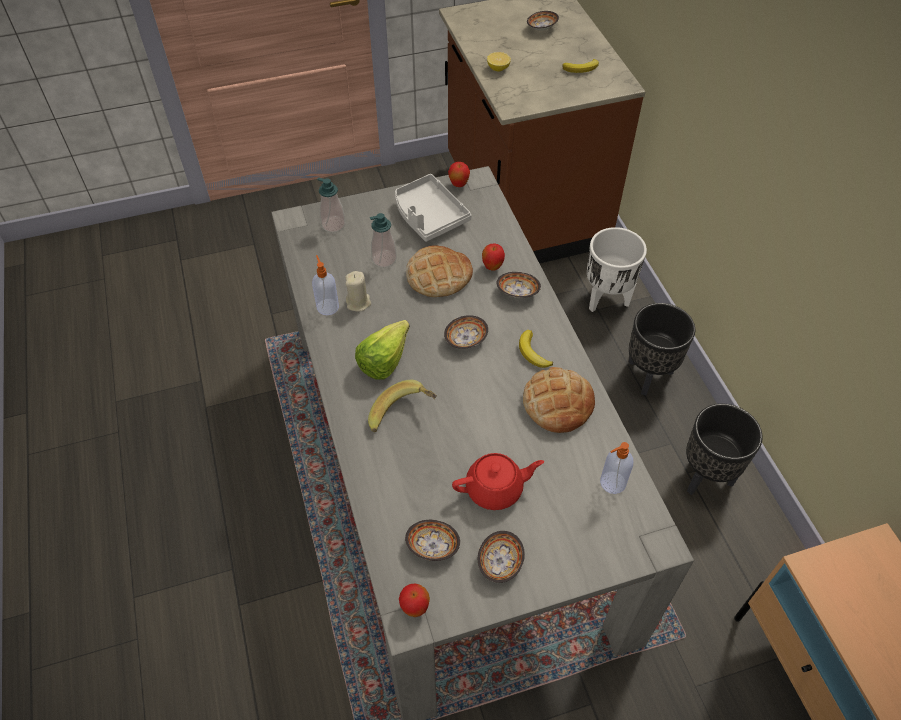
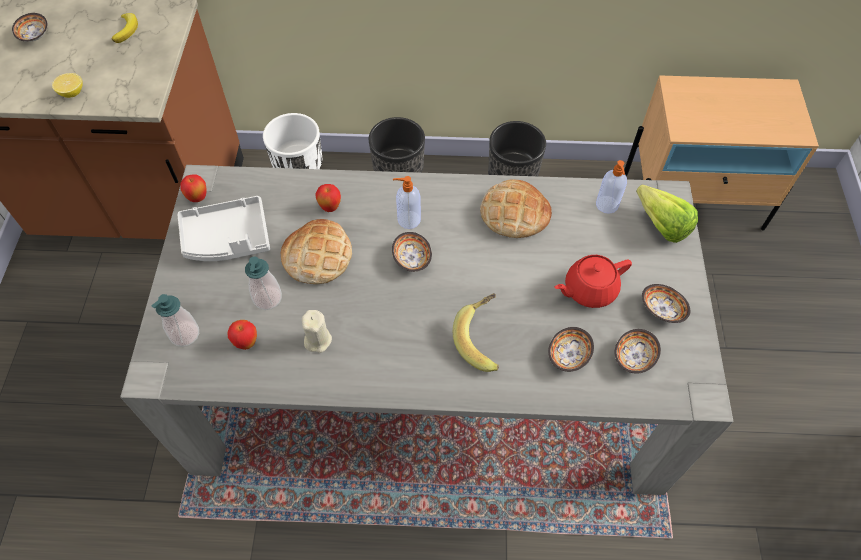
camera: 70 degrees left, 5 degrees up
(327, 306) = (307, 372): soap dispenser -> soap dispenser (408, 220)
(389, 358) = (406, 332): lettuce -> lettuce (658, 221)
(415, 608) = (692, 389): apple -> apple (246, 343)
(495, 489) = (589, 289): red teapot -> red teapot turned 120 degrees counterclockwise
(517, 292) = (373, 198): bowl -> bowl (568, 355)
(532, 352) = (450, 212): banana -> none

